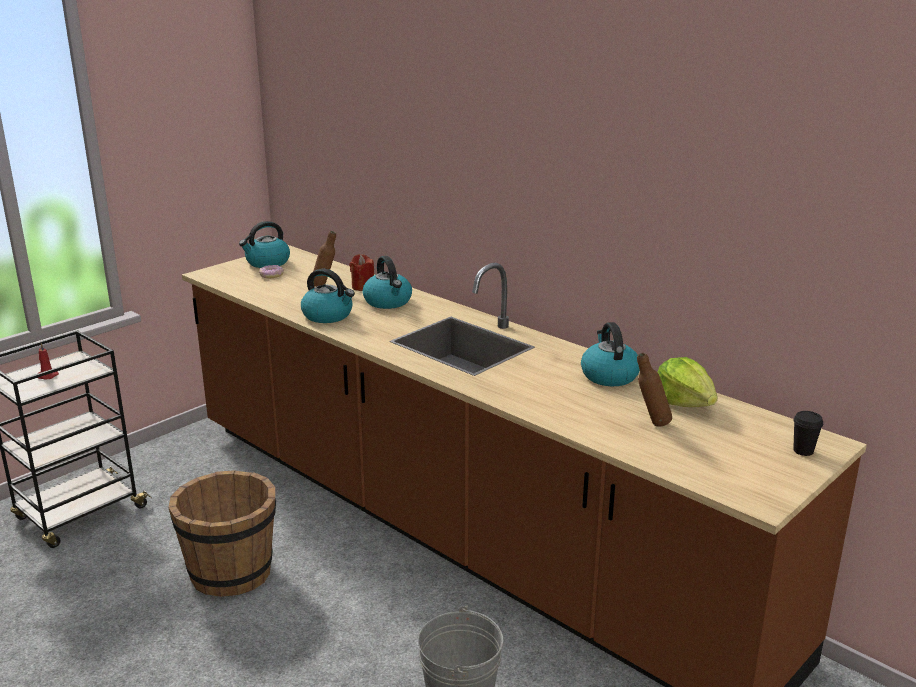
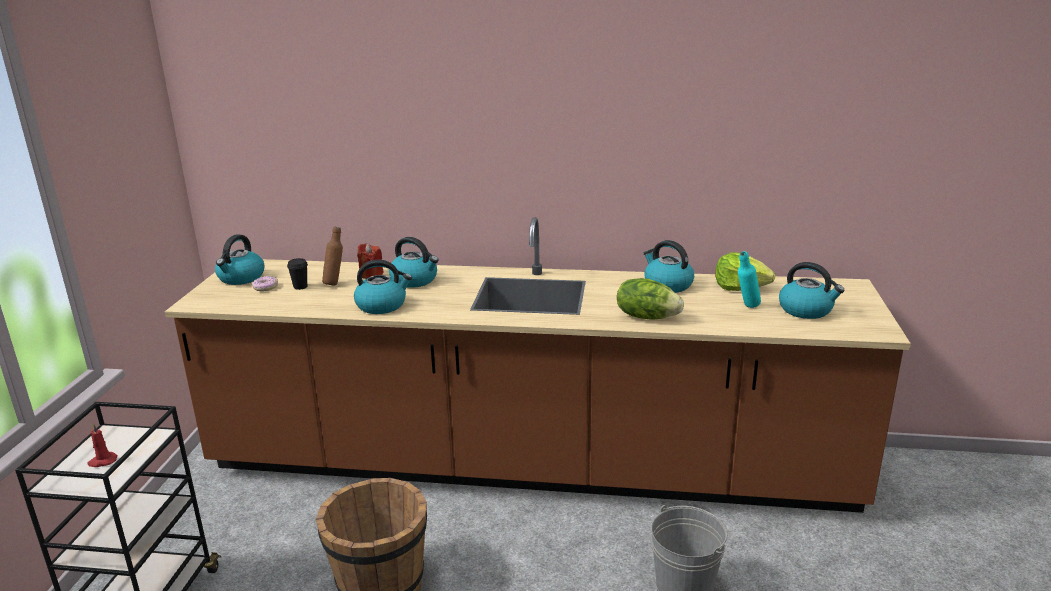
camera: 35 degrees left, 0 degrees up
(532, 398) = (647, 316): none -> lettuce
(651, 424) = (746, 308): brown bottle -> turquoise bottle
(715, 449) = (806, 310): none -> kettle
(803, 451) = (848, 294): black cup -> black cup (300, 287)

